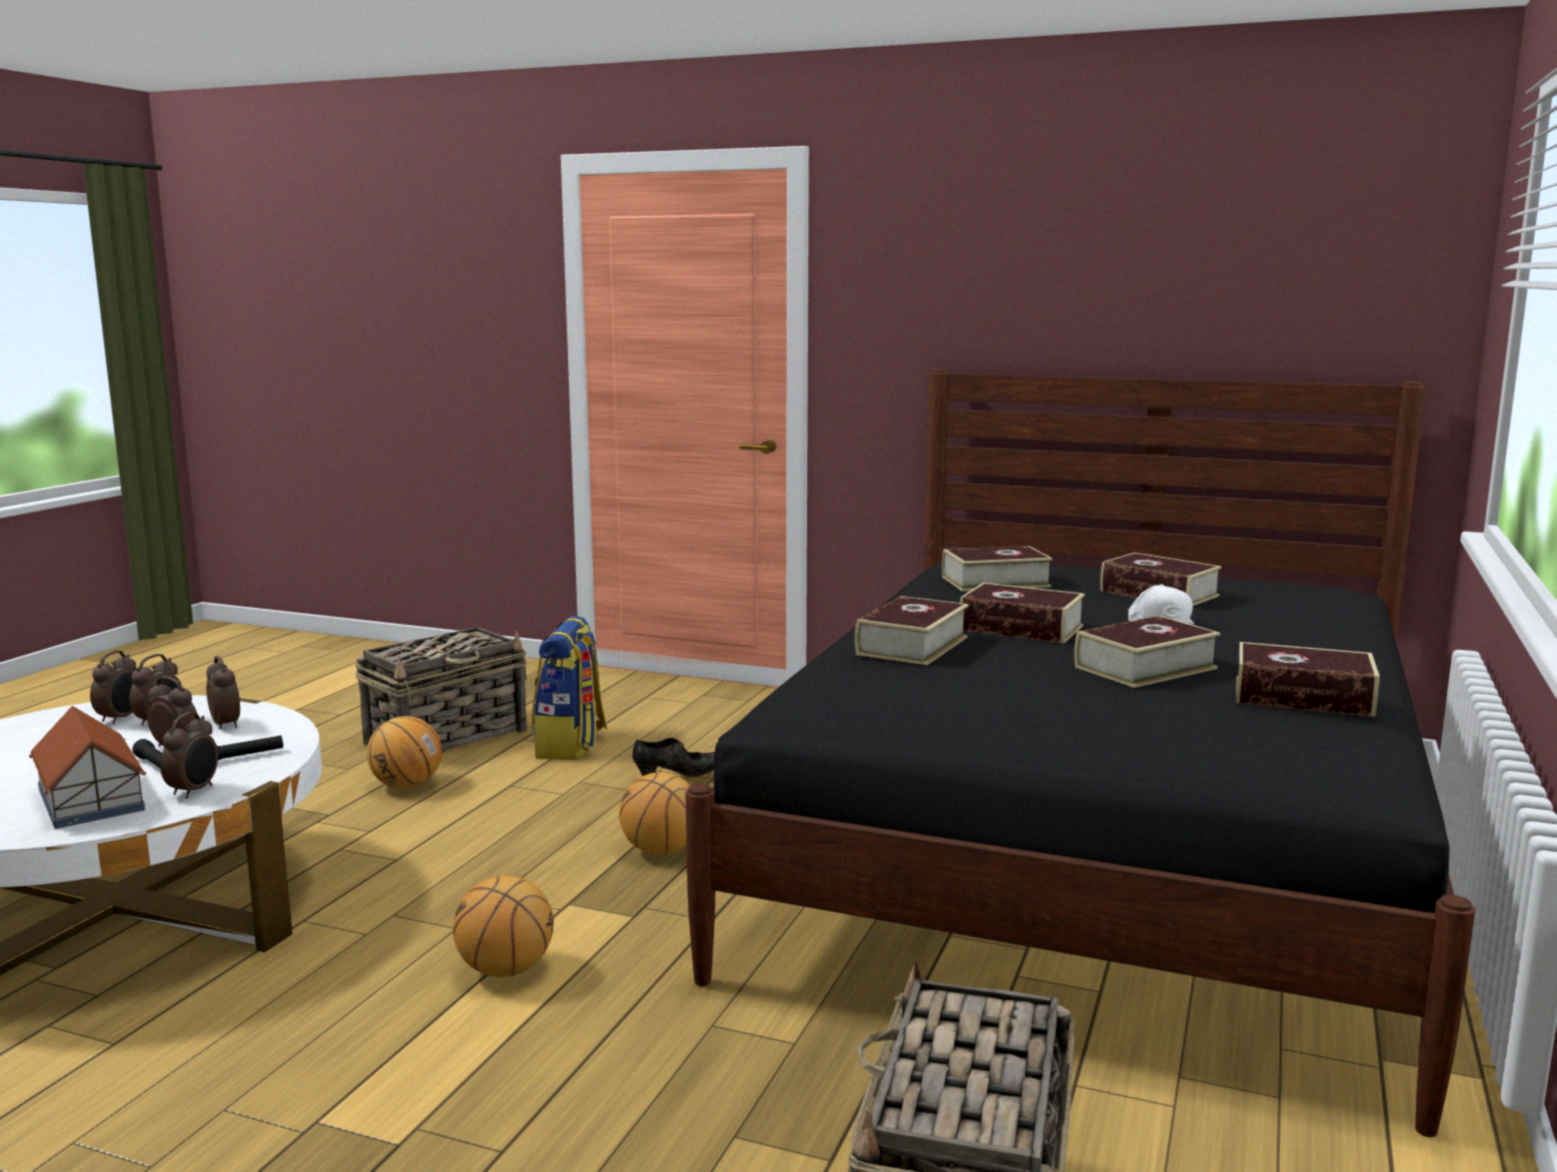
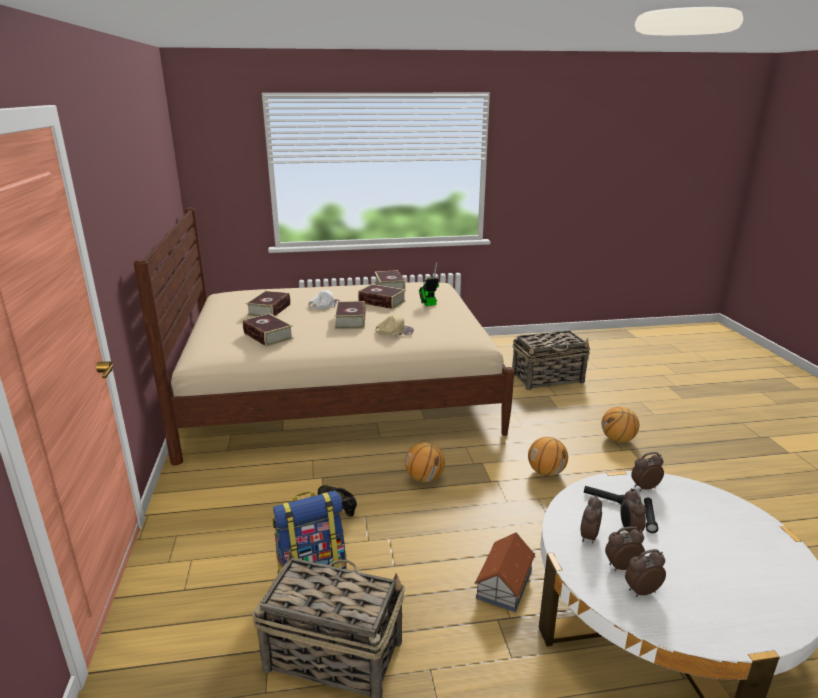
camera: 120 degrees left, 10 degrees up
(91, 798) = (692, 510): toy house -> toy house (503, 584)
(406, 786) = (432, 612): basketball -> basketball (618, 439)
(912, 645) = (394, 331): book -> beige cap
(1084, 704) = (428, 305): none -> toy robot
(1098, 854) = (340, 393): black bed -> beige bed

